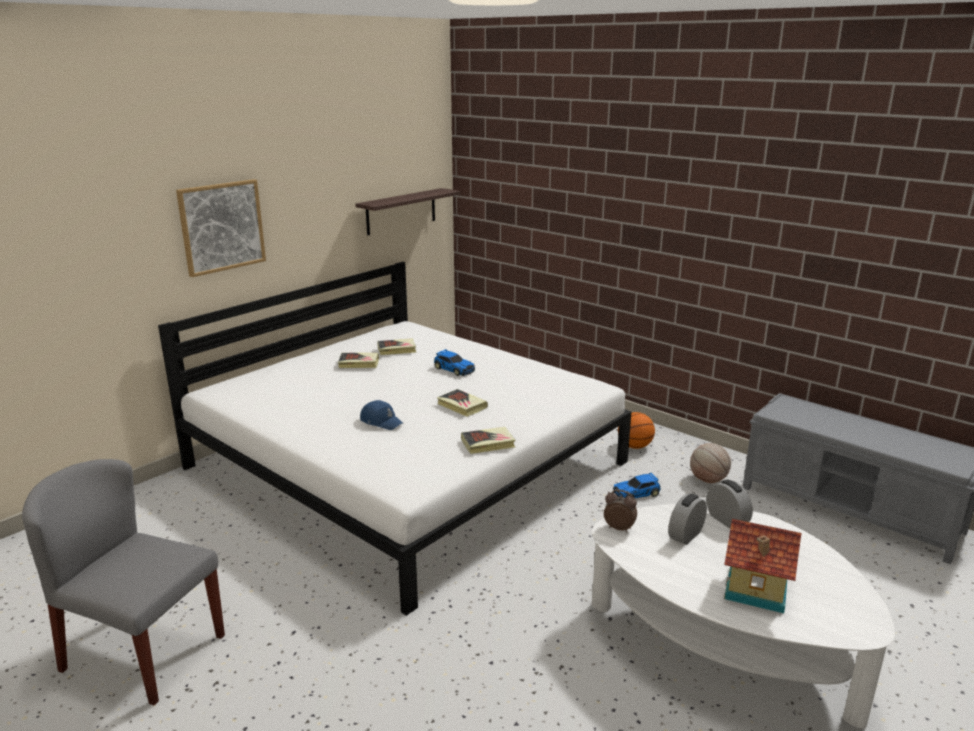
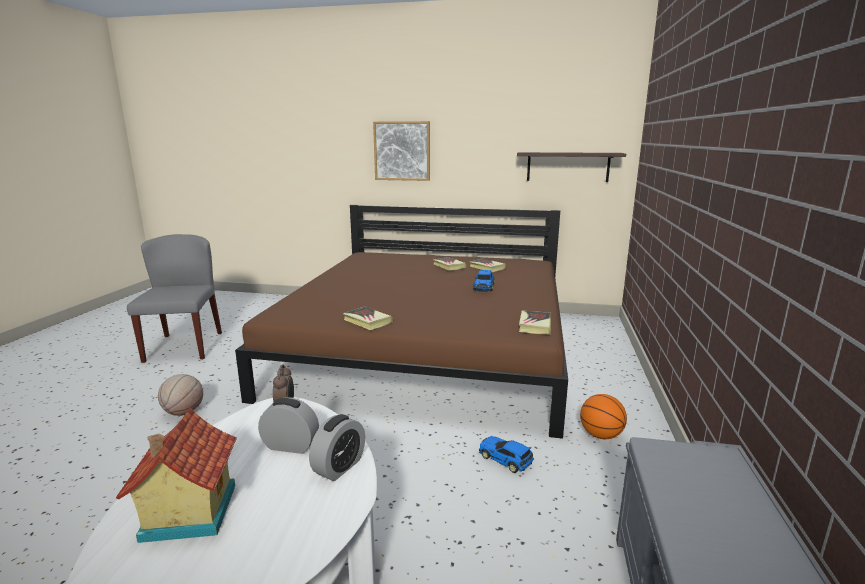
camera: 60 degrees right, 5 degrees down
(381, 421) = (368, 289): blue cap -> none
(406, 464) = (429, 348): white bed -> brown bed
(462, 406) = (423, 302): book -> book (534, 325)
(708, 480) = (597, 504): basketball -> basketball (183, 412)

